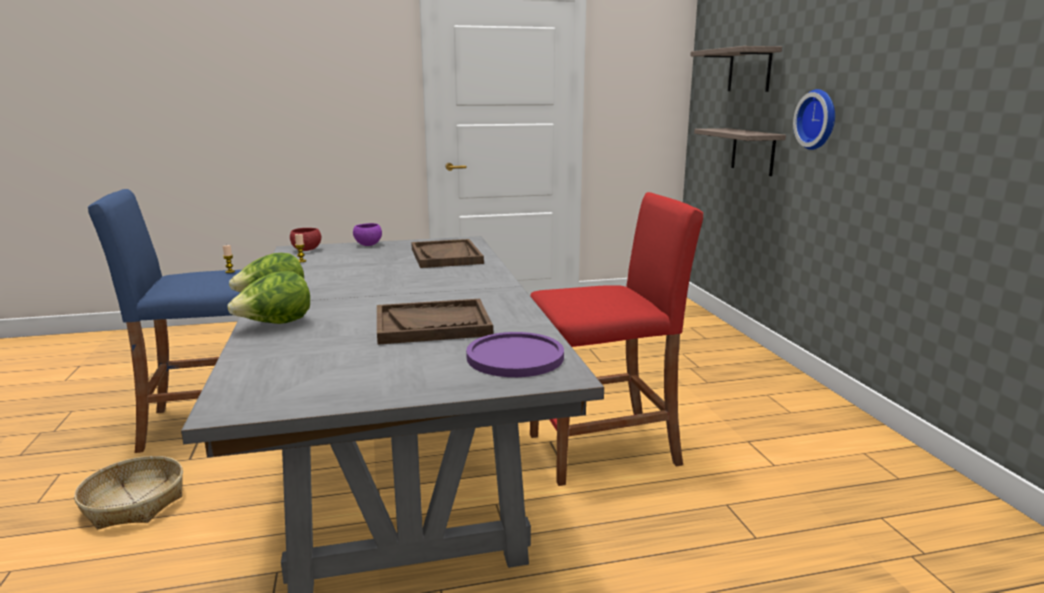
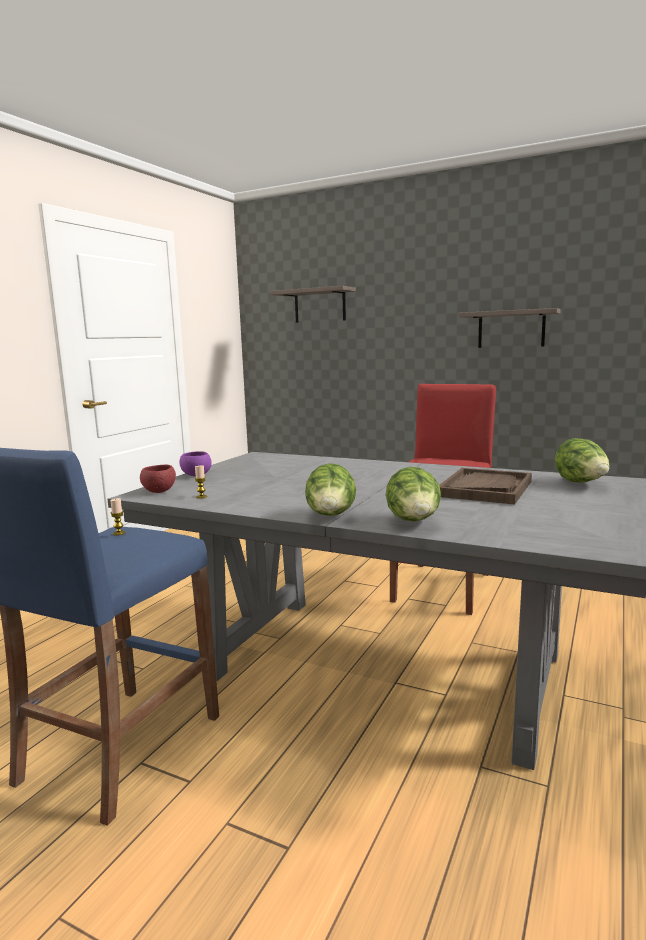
camera: 50 degrees left, 5 degrees down
(134, 503) = (244, 845): basket -> none
(446, 256) = (296, 464): brown tray -> none
(515, 357) = (582, 483): purple plate -> lettuce
(753, 151) = (336, 365): shelf -> shelf (511, 329)
(818, 119) = (404, 336): wall clock -> none

